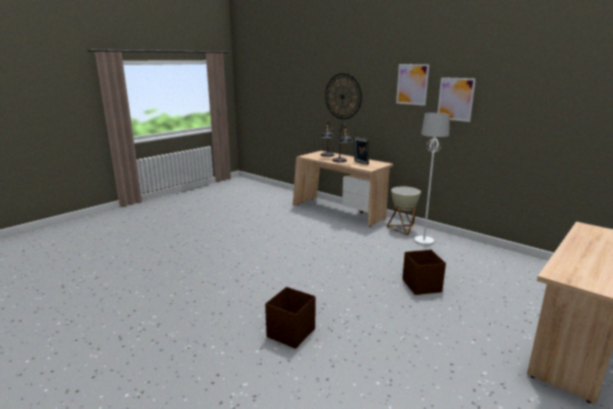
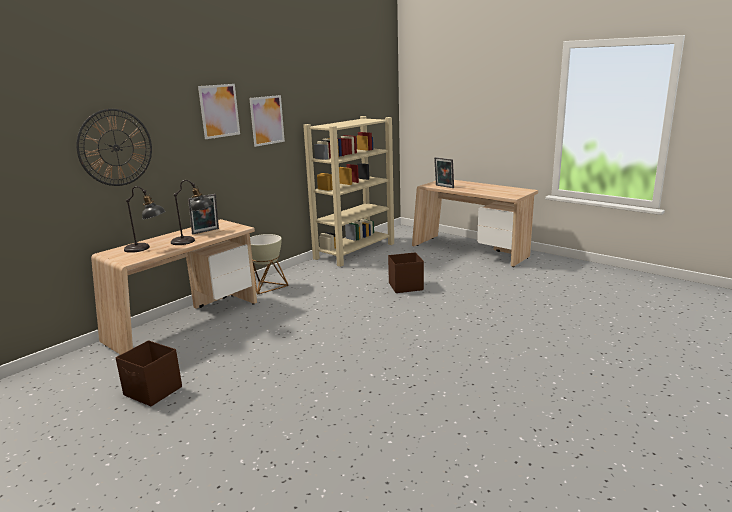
camera: 90 degrees left, 0 degrees up
(290, 333) = (509, 343): brown storage box -> brown storage box (153, 391)
(424, 241) = (306, 279): white floor lamp -> none
(516, 260) = (354, 251): none -> beige bookcase
(583, 234) = (444, 187): none -> picture frame

